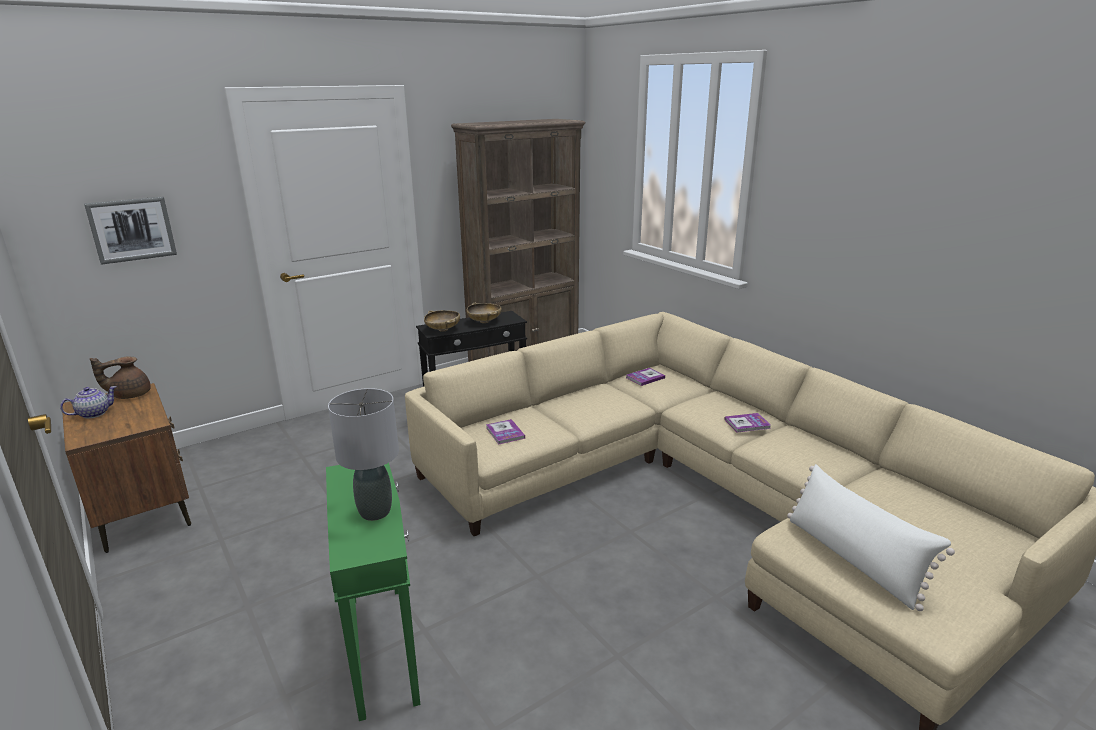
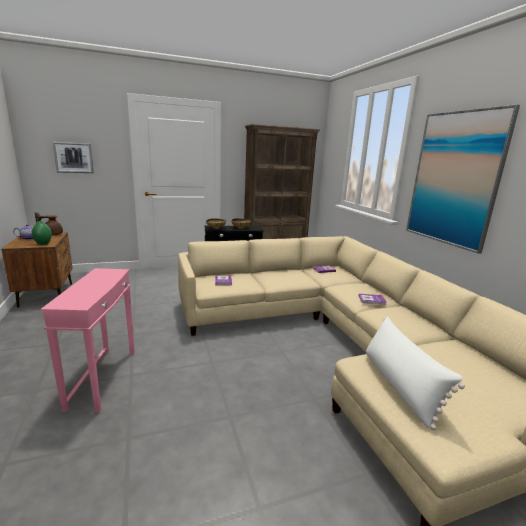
camera: 15 degrees right, 5 degrees down
(139, 422) = (43, 243): none -> green vase
(375, 512) = (95, 289): grey table lamp -> none
(383, 647) = (103, 378): green side table -> pink side table
(841, 222) = (454, 179): none -> picture

